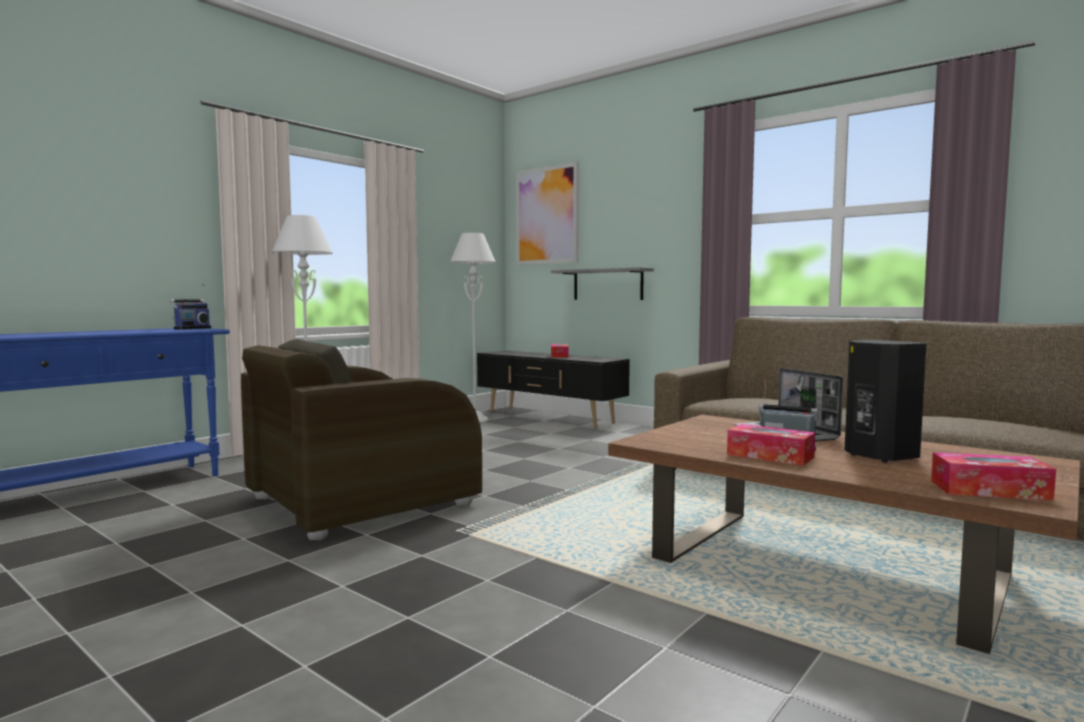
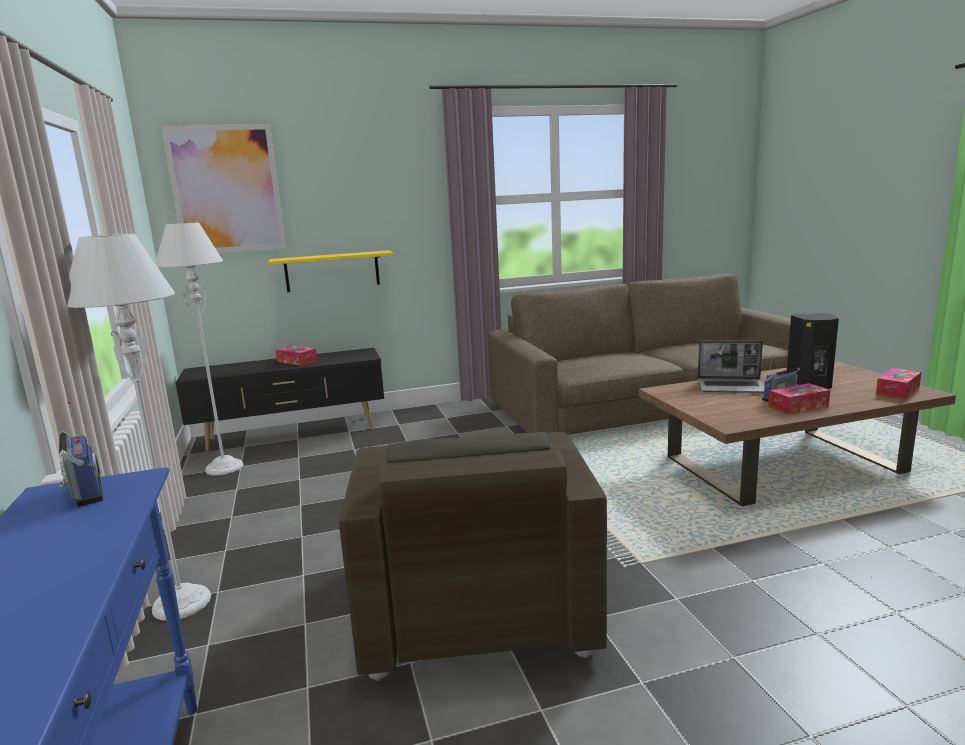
camera: 55 degrees left, 10 degrees up
(607, 284) = (332, 271): grey shelf -> yellow shelf

